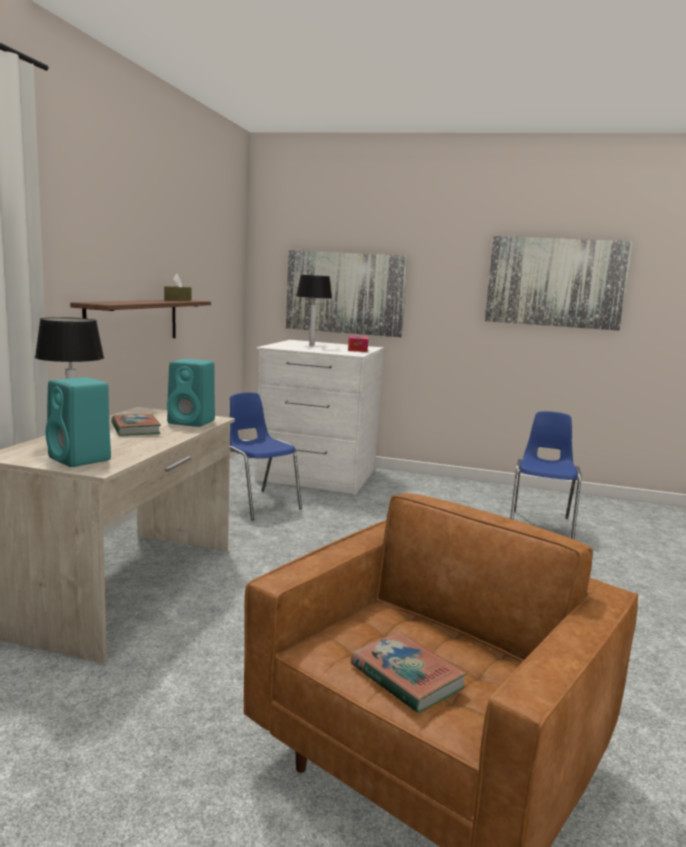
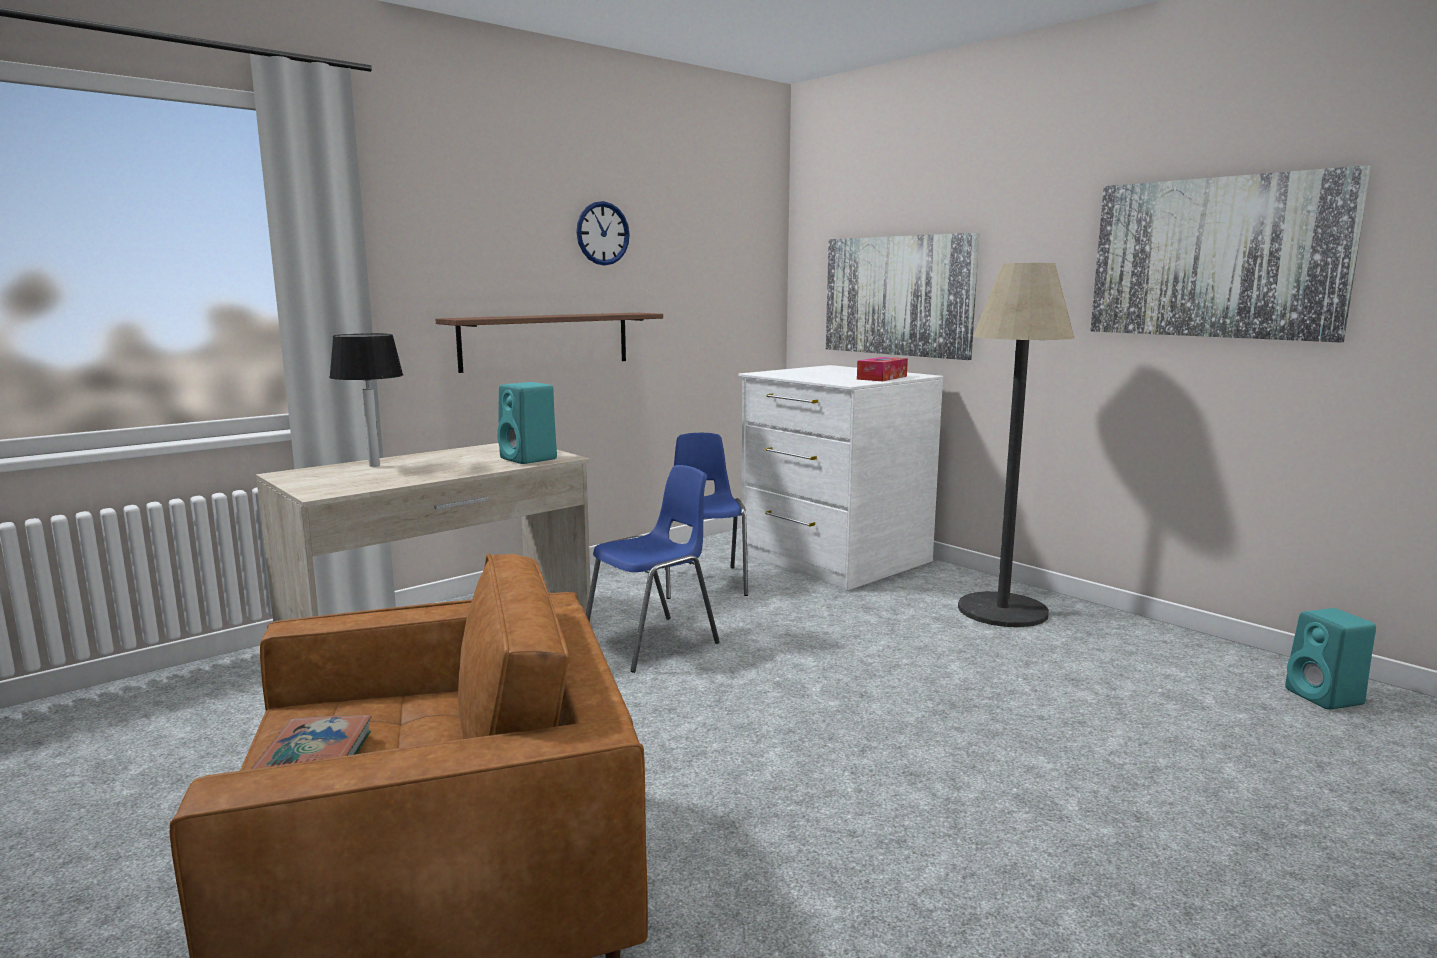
camera: 35 degrees right, 0 degrees up
(81, 459) = (329, 484): turquoise speaker -> turquoise speaker (1326, 698)
(135, 429) = (454, 461): book -> none
(164, 234) = (602, 233): none -> wall clock
(178, 300) = (615, 313): brown tissue box -> none
(311, 345) = (830, 372): table lamp -> none
(449, 493) = (1002, 610): none -> floor lamp
(540, 525) = (1093, 683): blue chair -> blue chair (652, 643)

